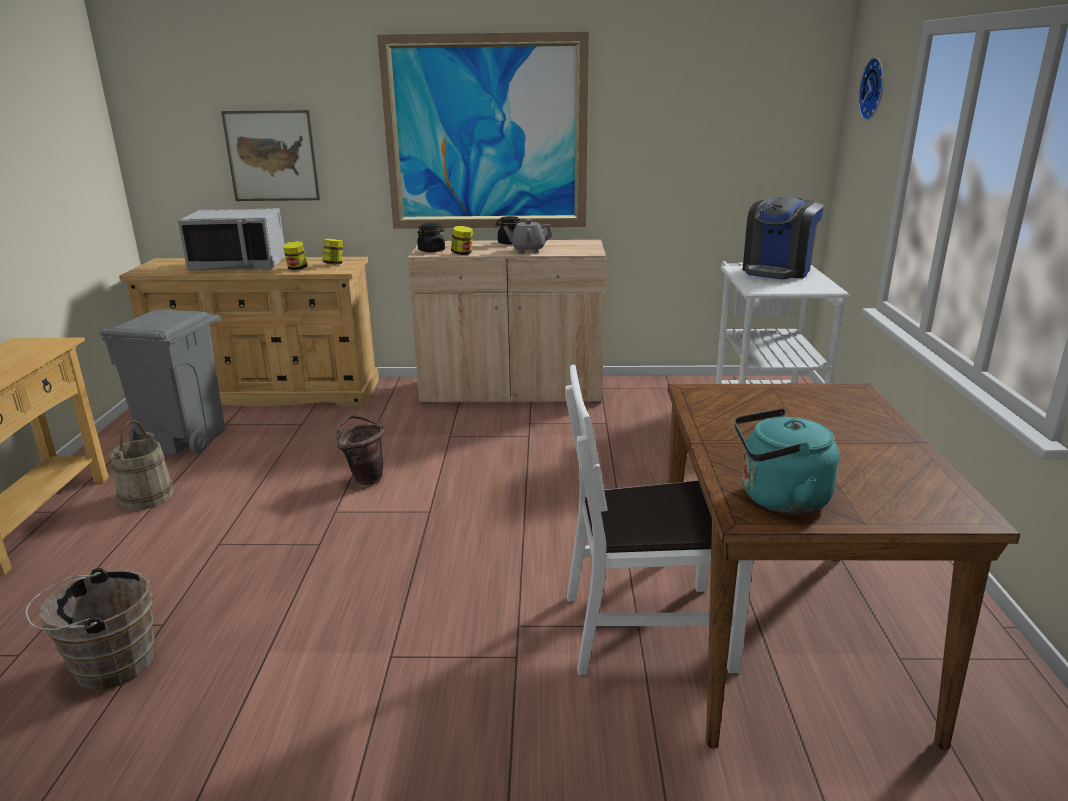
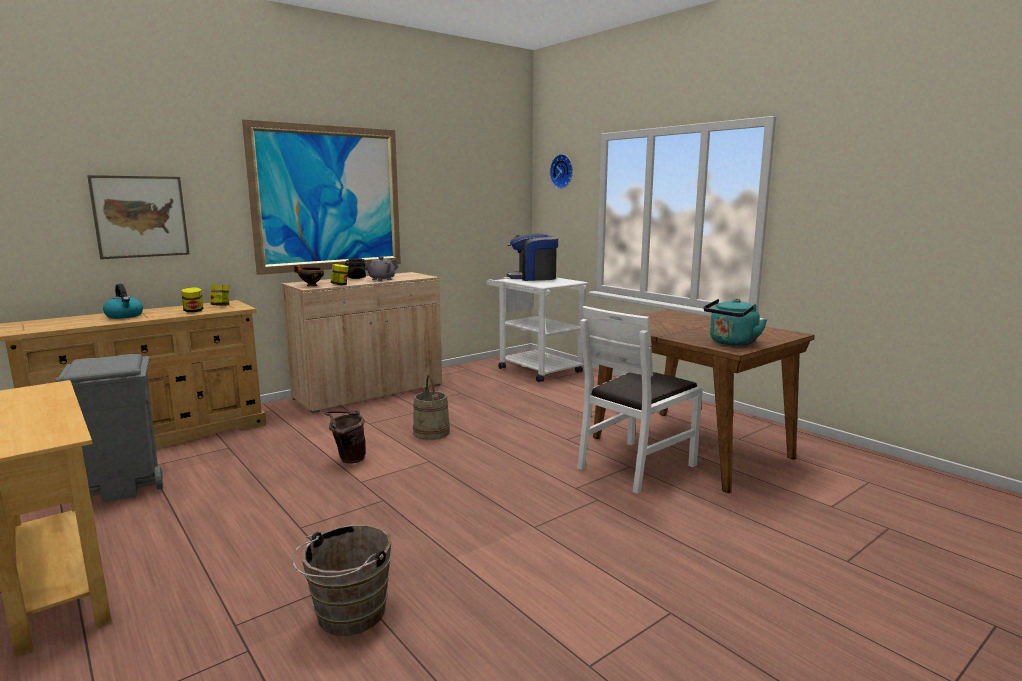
camera: 40 degrees left, 10 degrees down
(147, 497) = (164, 528): beige bucket -> beige bucket (432, 432)
(239, 265) = (124, 316): grey microwave -> kettle
(431, 250) = (310, 286): black jar -> bowl
(777, 270) = (533, 278): coffee machine -> coffee machine turned 90 degrees clockwise

